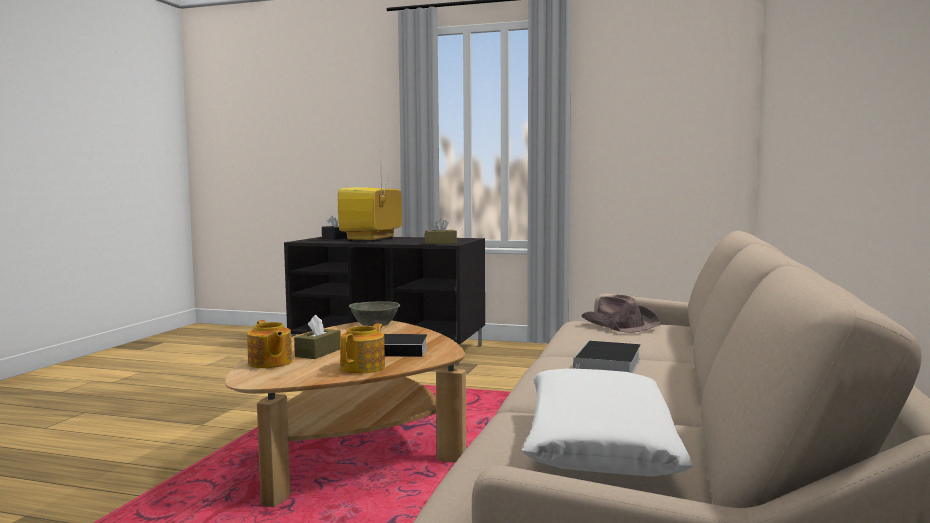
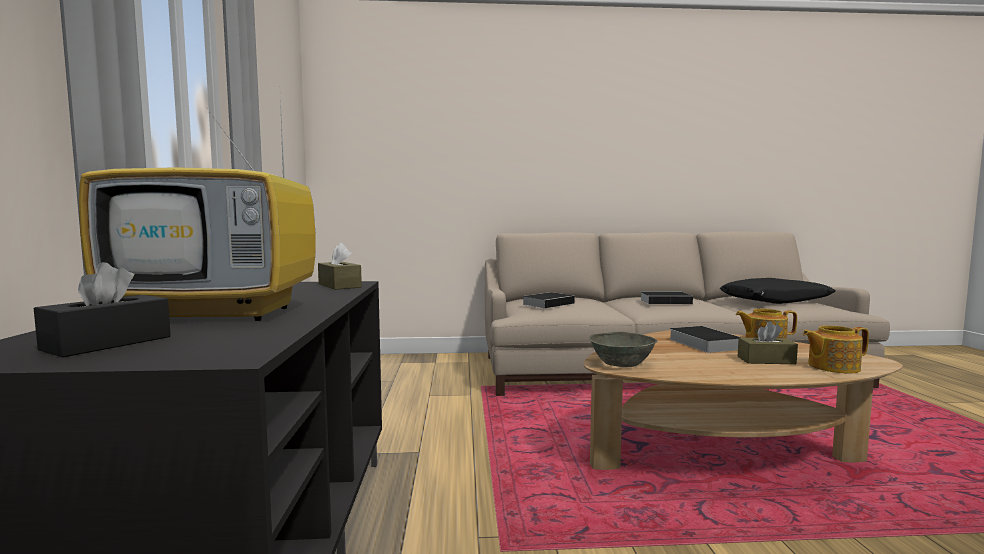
camera: 110 degrees left, 0 degrees up
(270, 363) = (832, 367): teapot -> teapot turned 135 degrees counterclockwise
(598, 443) = (775, 301): white pillow -> black pillow
(619, 325) = (549, 303): brown hat -> book

